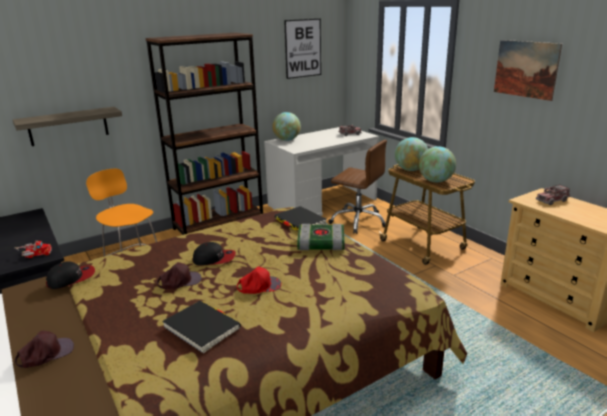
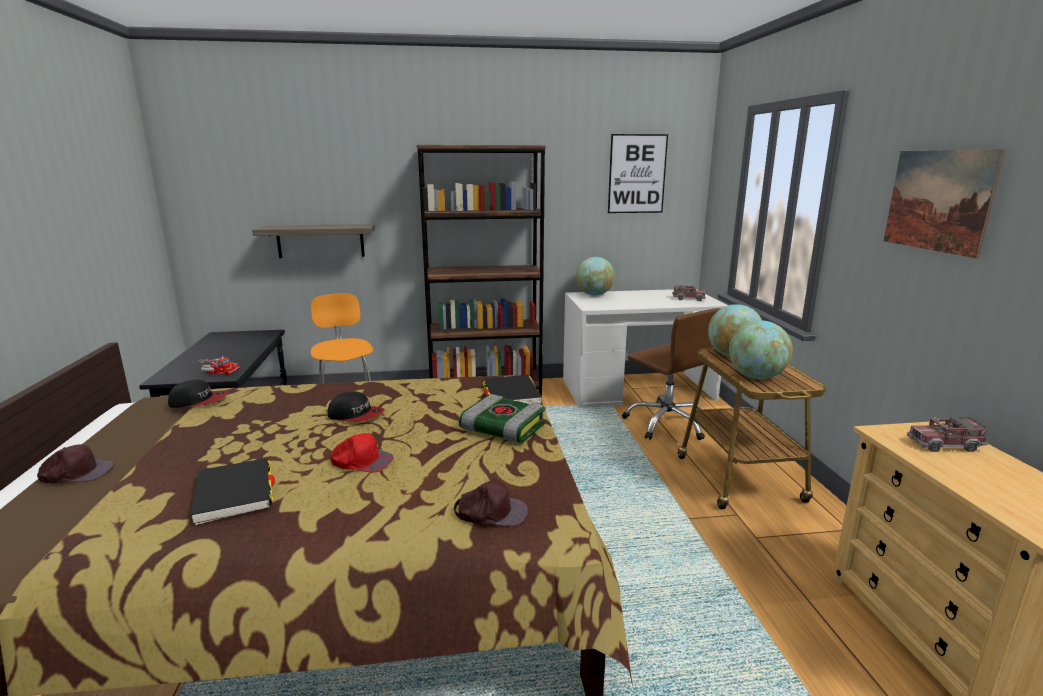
camera: 25 degrees right, 5 degrees down
(179, 281) = (288, 431): brown cap -> brown cap (491, 512)

